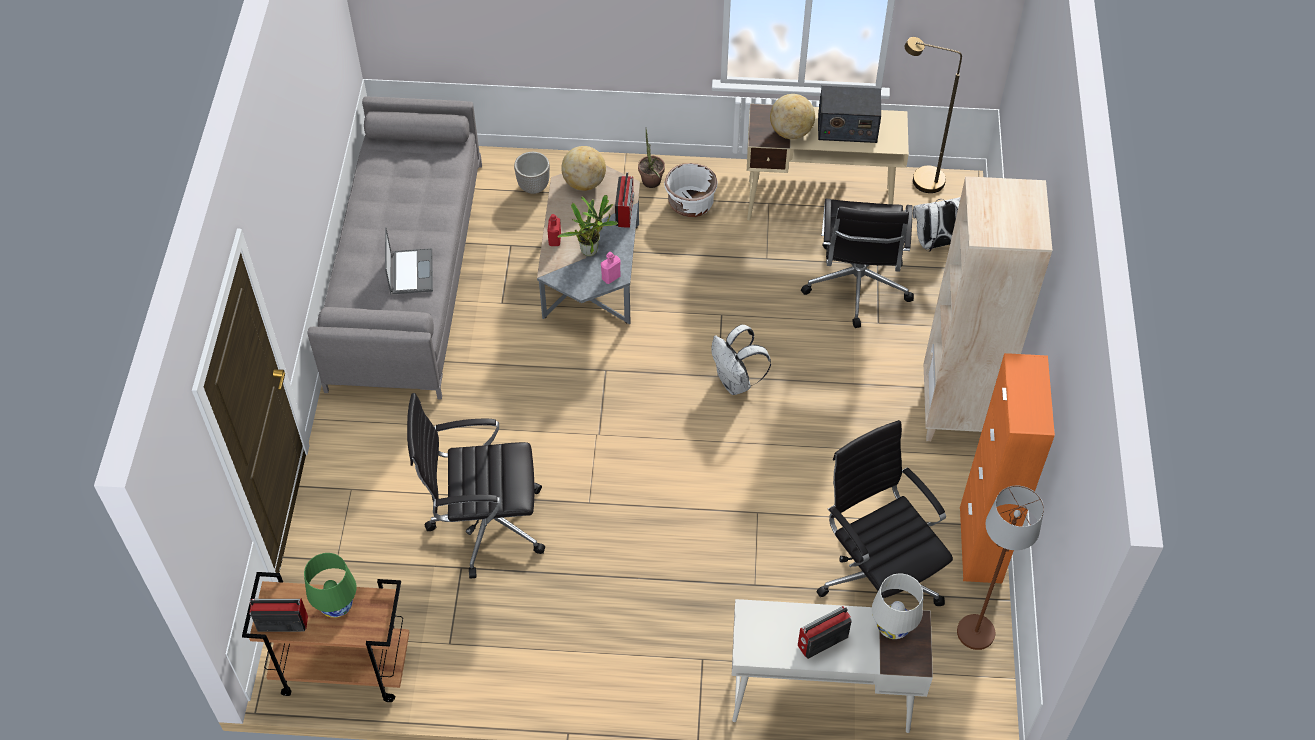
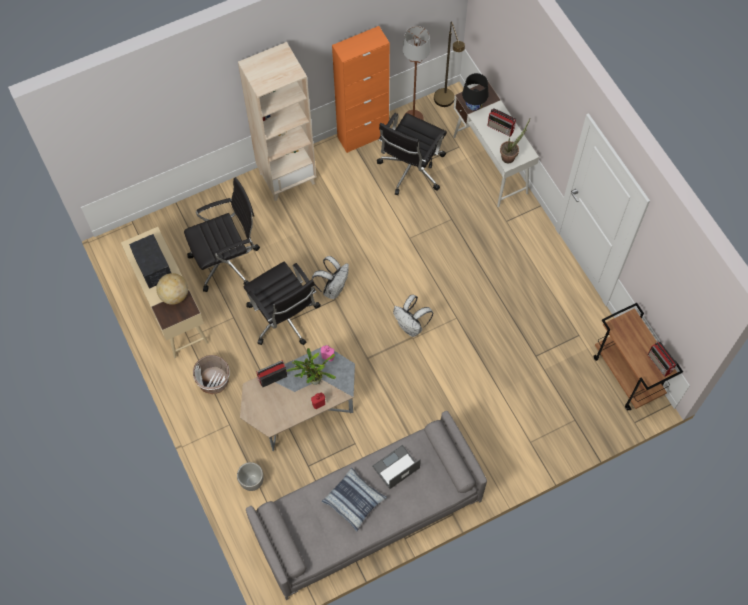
camera: 120 degrees left, 10 degrees up
(337, 605) = (632, 344): green table lamp -> none
(406, 216) = (354, 501): none -> pillow
(484, 524) = (503, 360): black office chair -> black office chair (284, 319)
(584, 183) = (263, 414): globe -> none
(652, 184) = (209, 412): potted plant -> potted plant (510, 156)
(892, 627) = (474, 105): white table lamp -> black table lamp
(919, 180) = (122, 266): brown floor lamp -> brown floor lamp (446, 103)
(935, 244) = (170, 236): white backpack -> white backpack (411, 327)

